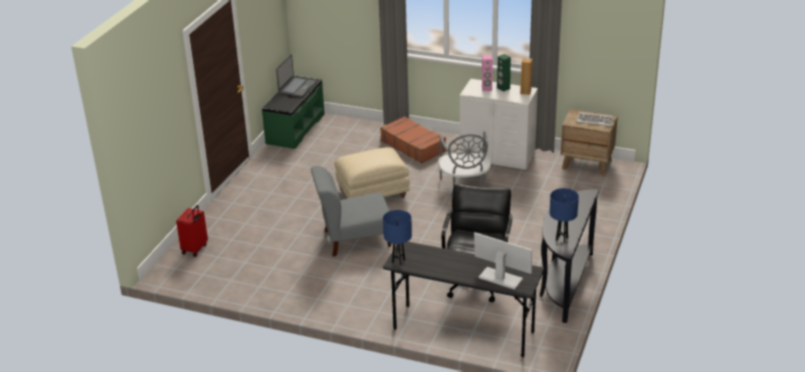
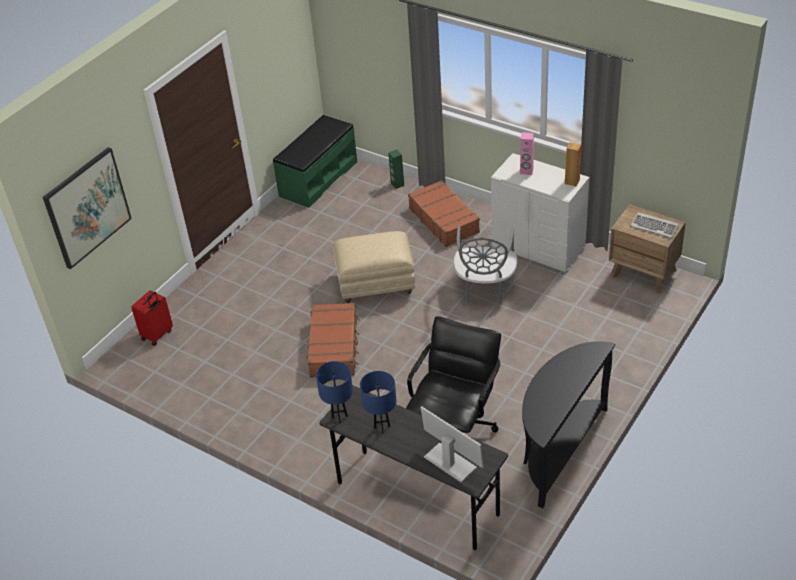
camera: 15 degrees right, 10 degrees up
(145, 127) = (87, 207): none -> picture
(297, 88) = (321, 133): laptop -> none
(354, 239) = (334, 346): grey chair -> brown suitcase
(503, 88) = (546, 173): green speaker -> green speaker (397, 184)
(561, 239) = (543, 414): blue table lamp -> blue table lamp (382, 427)

